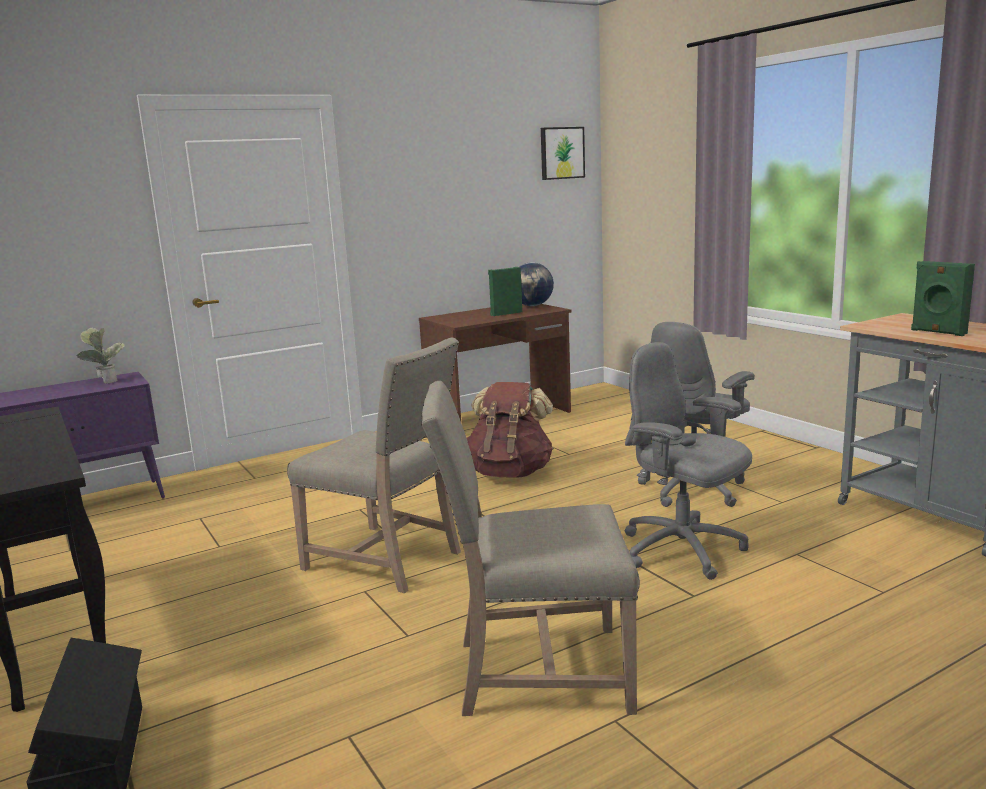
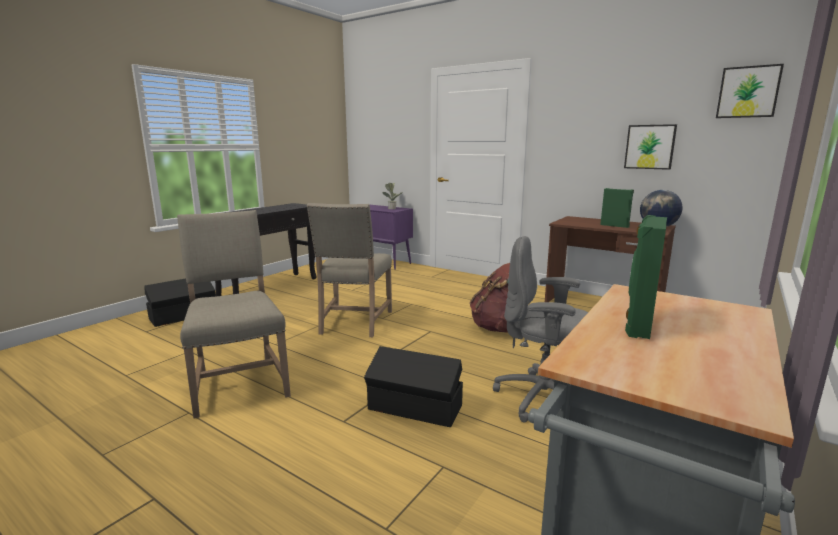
camera: 65 degrees right, 0 degrees up
(491, 215) = (650, 147): none -> picture
(683, 551) = (415, 408): grey office chair -> black storage box

